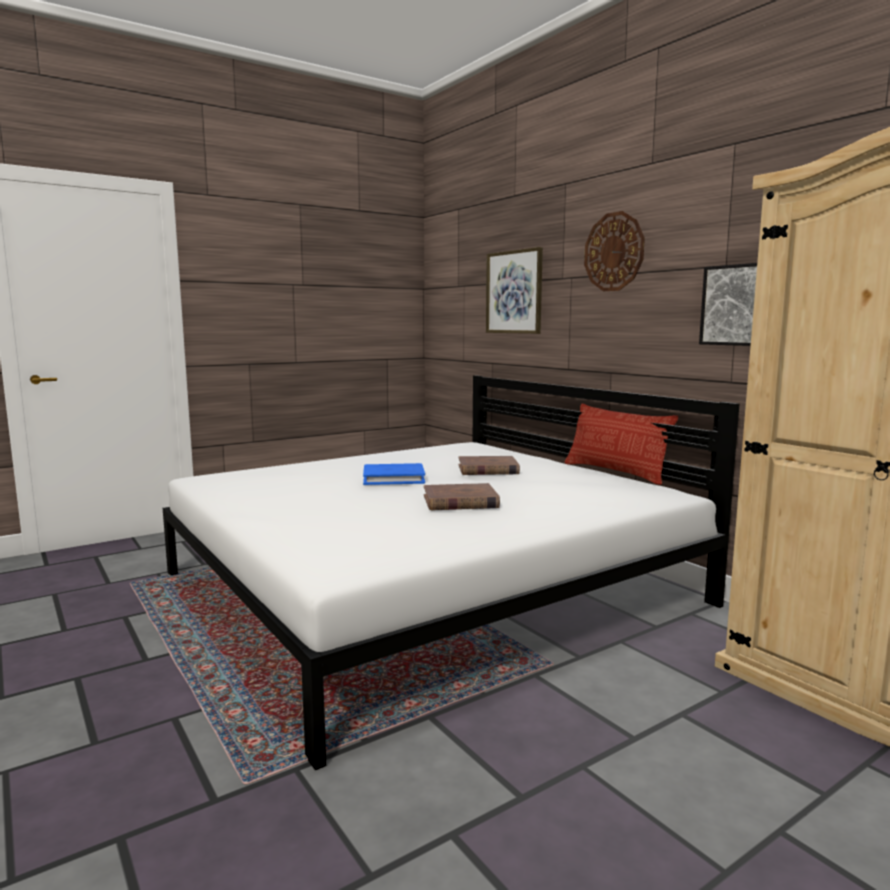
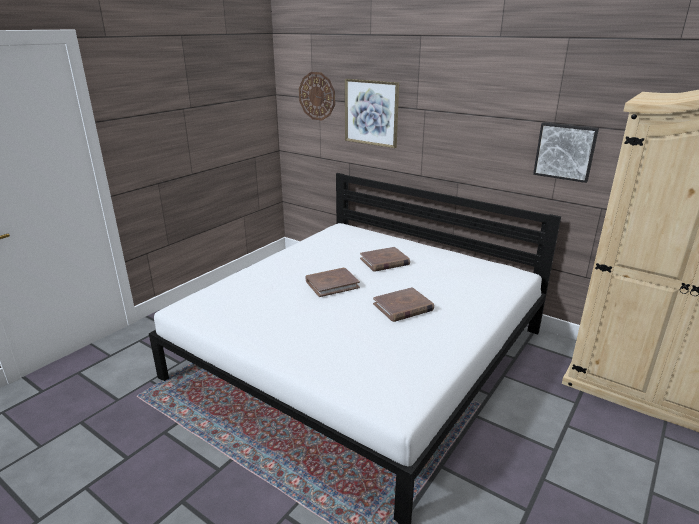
camera: 20 degrees left, 15 degrees up
(393, 478) = (332, 284): blue book -> brown book
(614, 252) = (464, 97): wall clock -> wall clock (317, 96)
(615, 472) = (465, 252): pillow -> none

